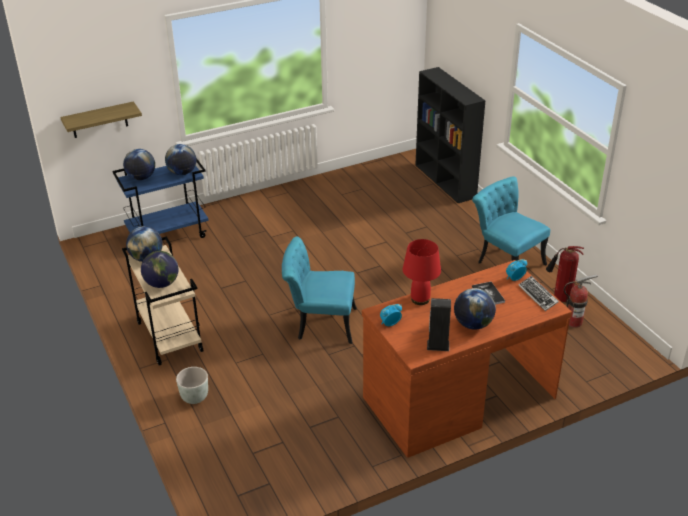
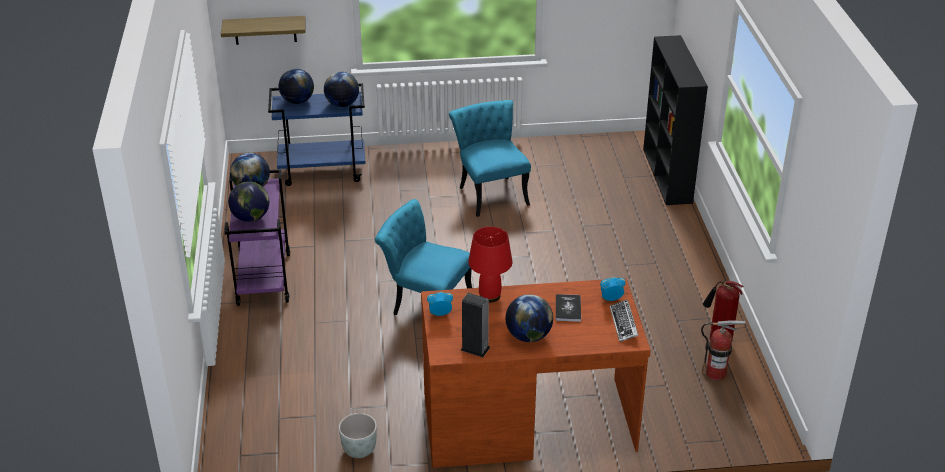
camera: 20 degrees right, 0 degrees up
(168, 337) = (263, 279): beige cart -> purple cart
(194, 397) = (253, 347): grey planter -> grey planter (359, 450)
(505, 261) = (680, 284): turquoise chair -> turquoise chair (490, 192)

